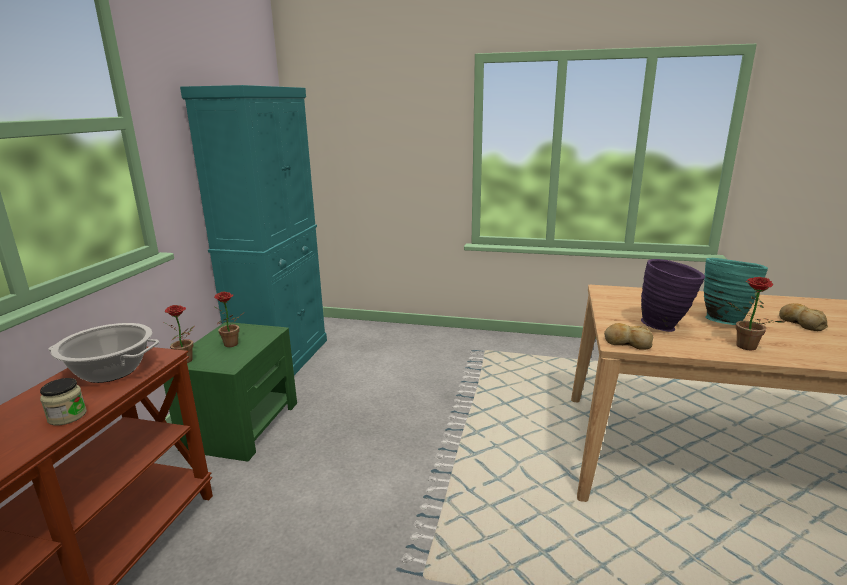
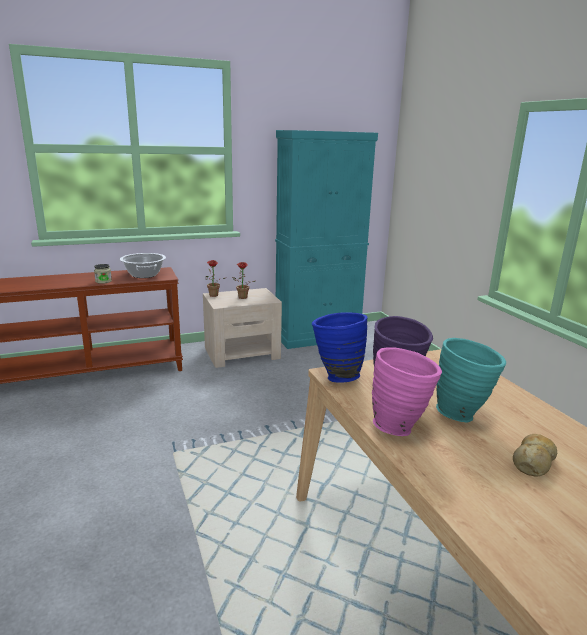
camera: 55 degrees right, 0 degrees up
(242, 424) = (242, 353): green nightstand -> beige nightstand
(627, 343) = (336, 376): bread -> blue vase
(743, 347) = (400, 427): potted plant -> pink vase

